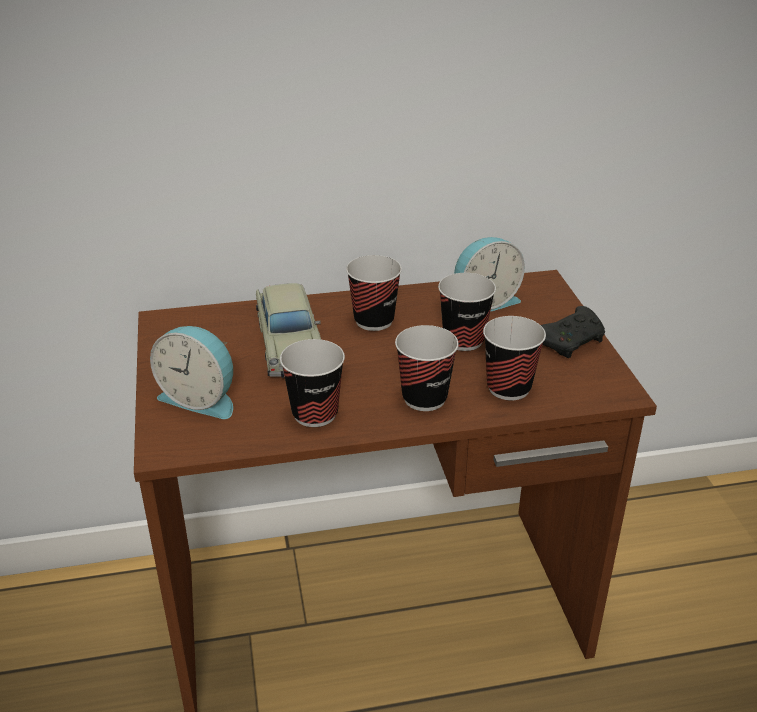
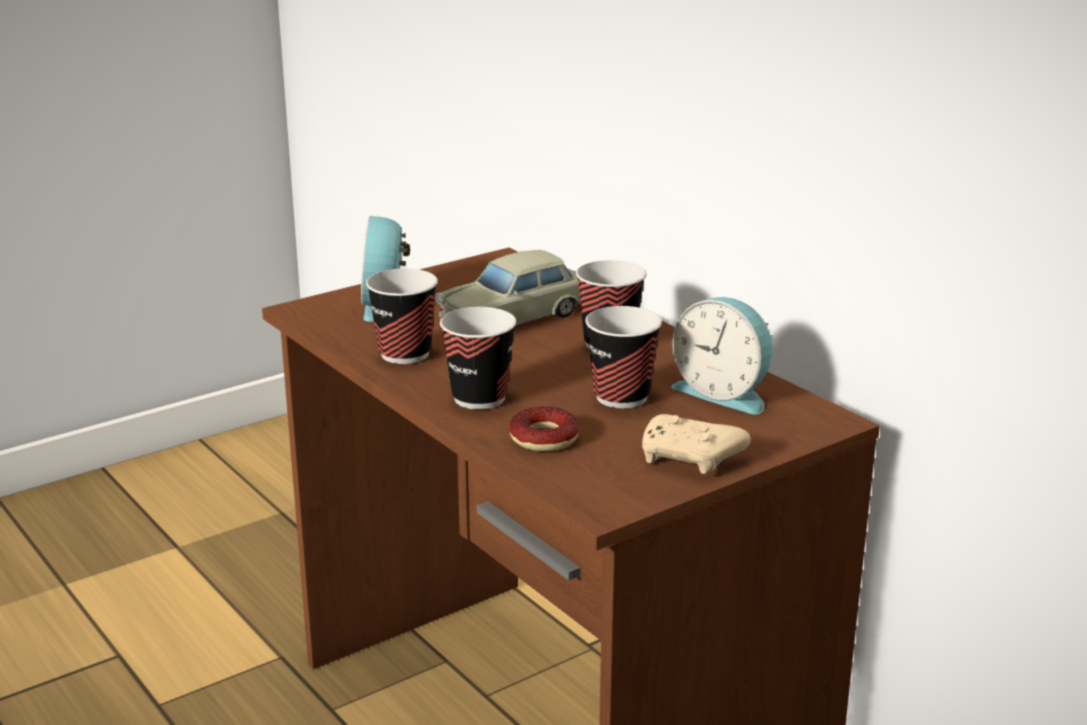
camera: 65 degrees right, 10 degrees down
(508, 388) = (544, 438): cup -> donut
(570, 341) = (691, 459): black game controller -> beige game controller

